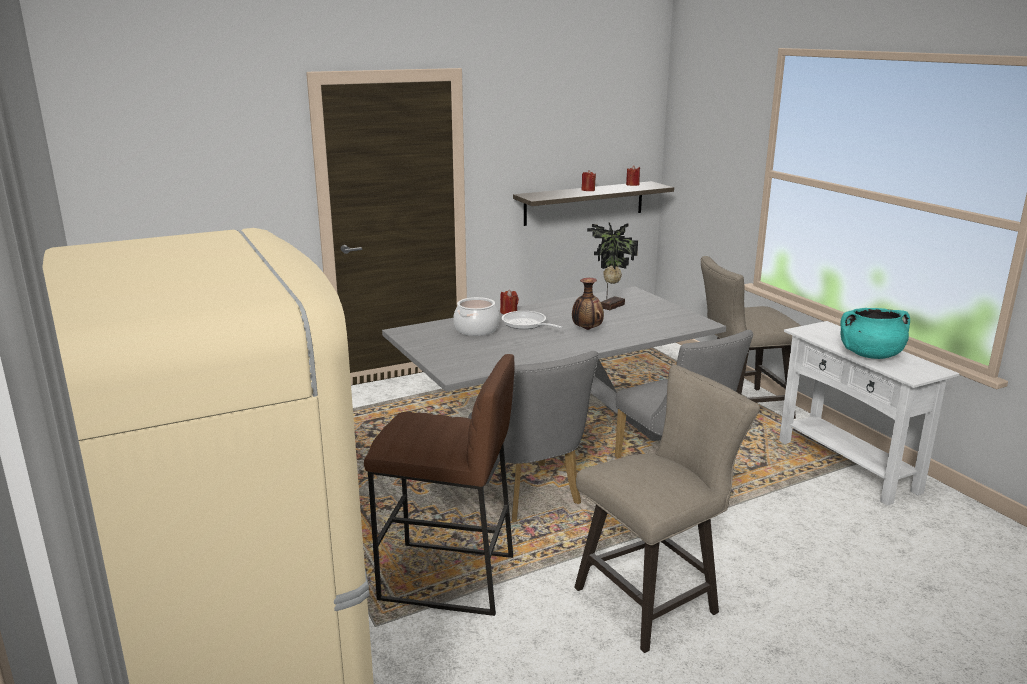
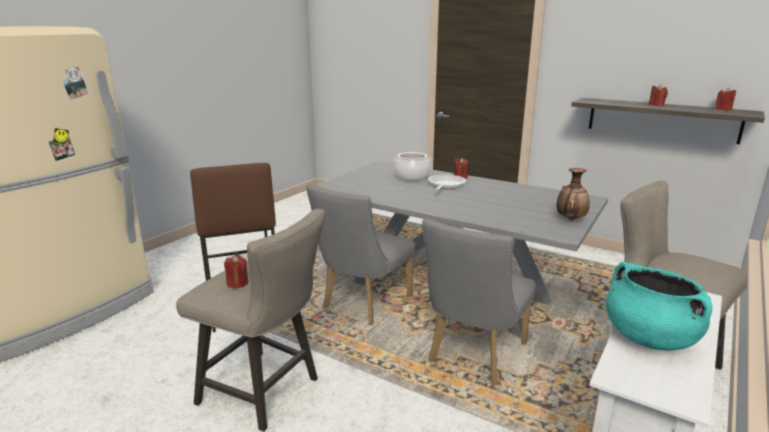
camera: 60 degrees right, 0 degrees up
(586, 329) = (466, 201): vase -> vase (570, 219)
(610, 306) = (536, 198): potted plant -> none
(662, 477) = (237, 283): none -> red candle

